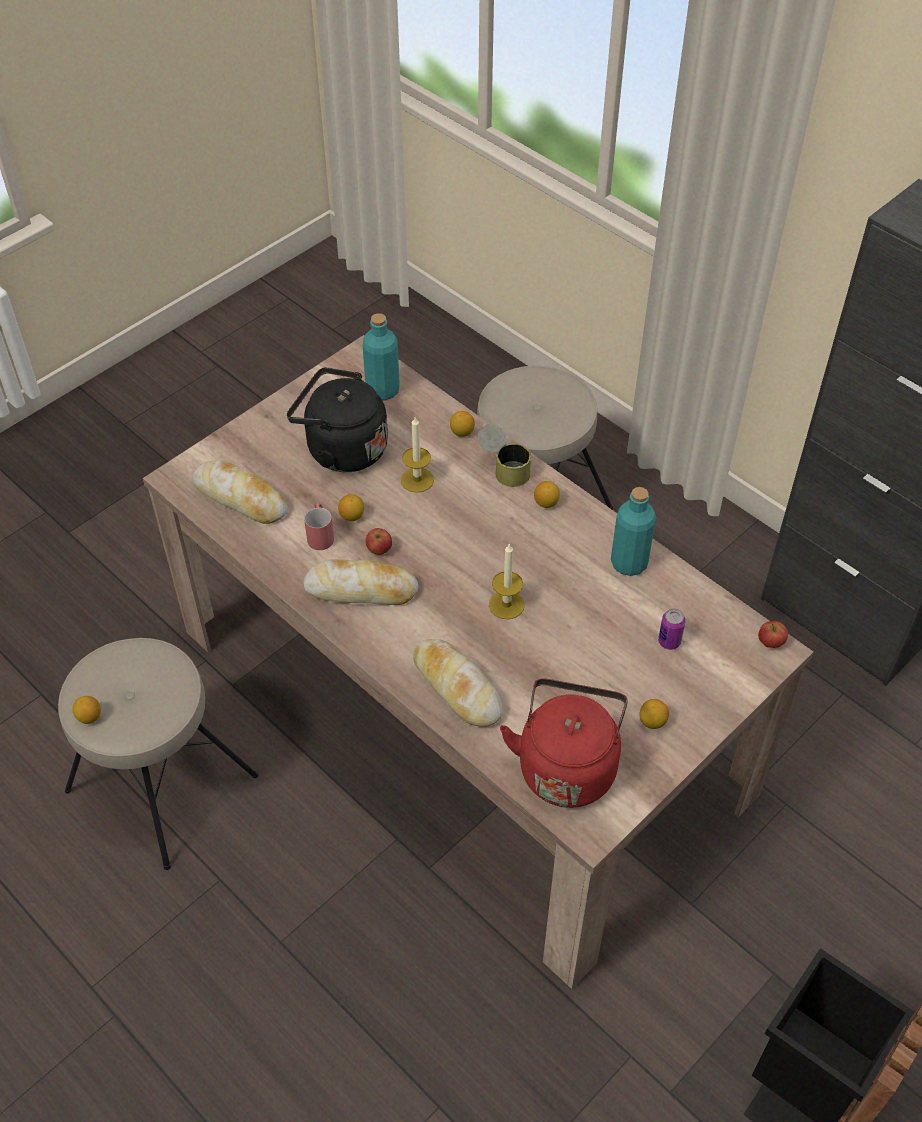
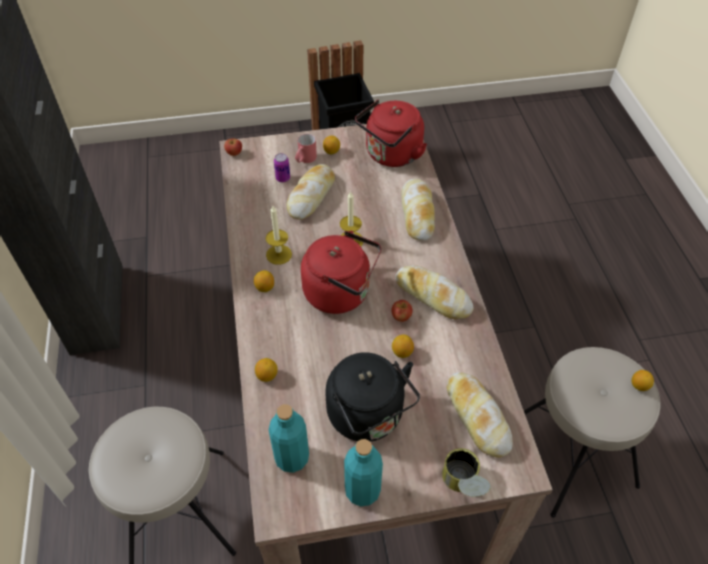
camera: 145 degrees left, 0 degrees up
(320, 534) = (434, 351): red mug -> red mug (305, 160)
(417, 480) = (333, 355): candle -> candle (279, 254)
(462, 540) = (341, 293): none -> red kettle
(504, 469) = (267, 328): can -> can (463, 485)
(608, 637) = (311, 196): none -> bread
(629, 563) = (257, 225): turquoise bottle -> turquoise bottle (362, 490)

